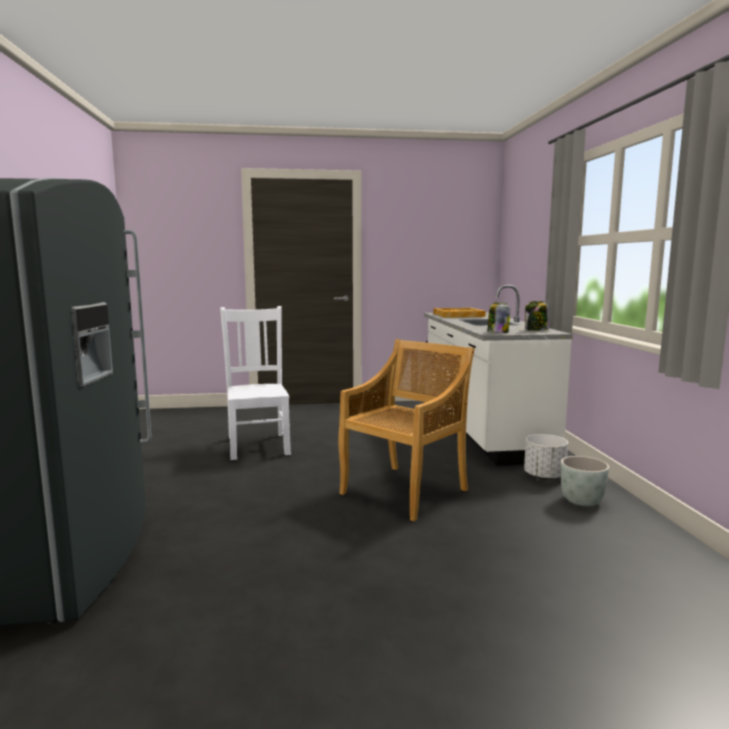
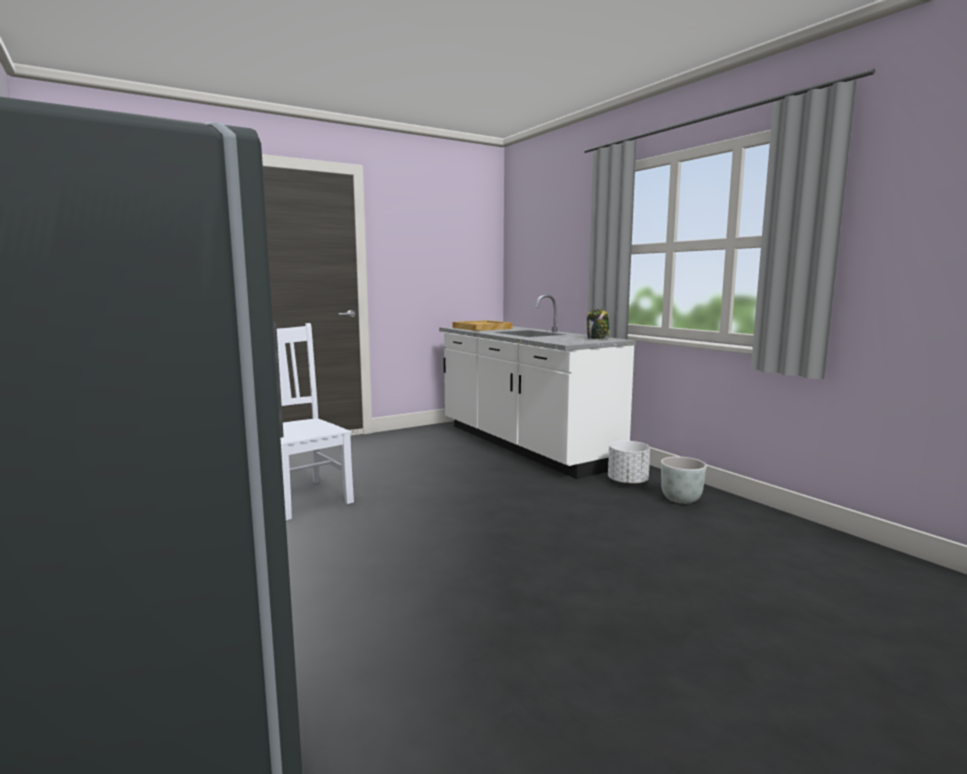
camera: 25 degrees left, 0 degrees up
(405, 491) = (521, 519): beige chair -> none
(497, 333) = (571, 342): jar -> none

